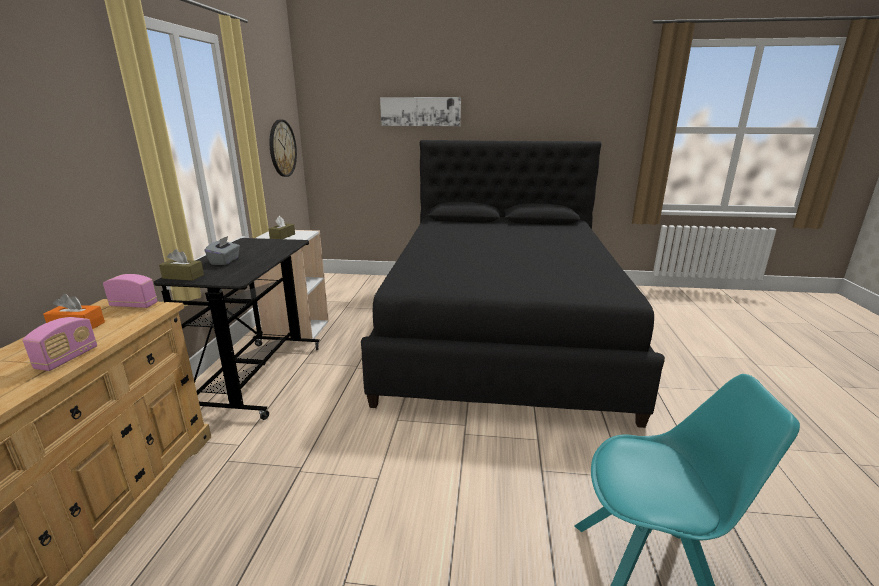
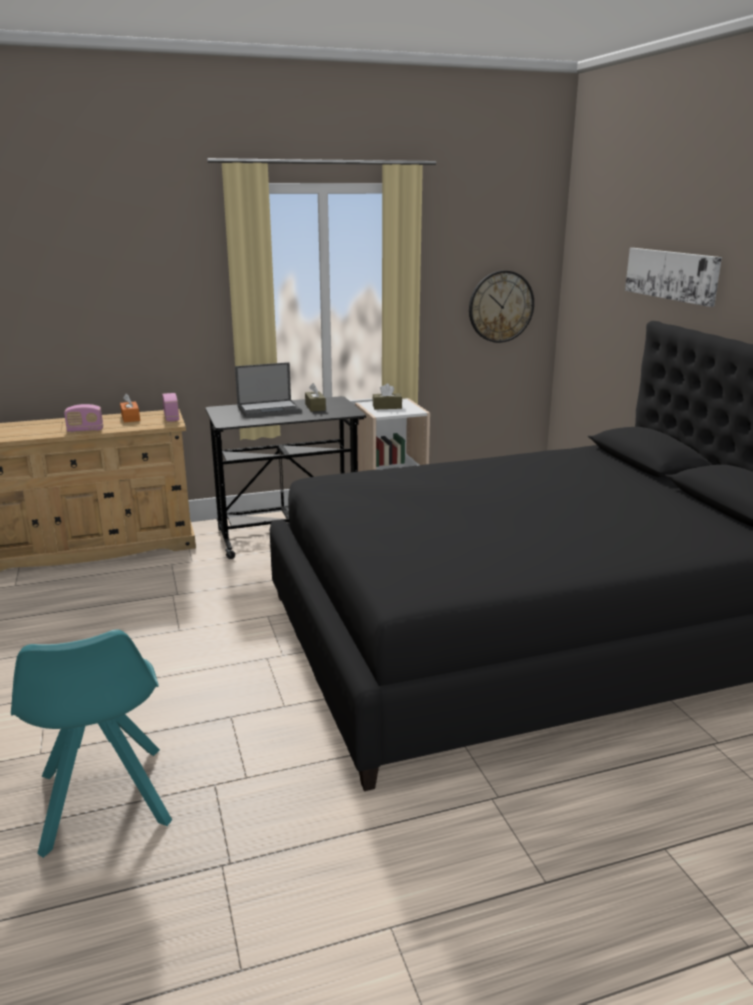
camera: 65 degrees right, 0 degrees up
(183, 276) = (223, 409): brown tissue box -> brown tissue box (315, 407)
(225, 261) = (270, 409): grey tissue box -> laptop

